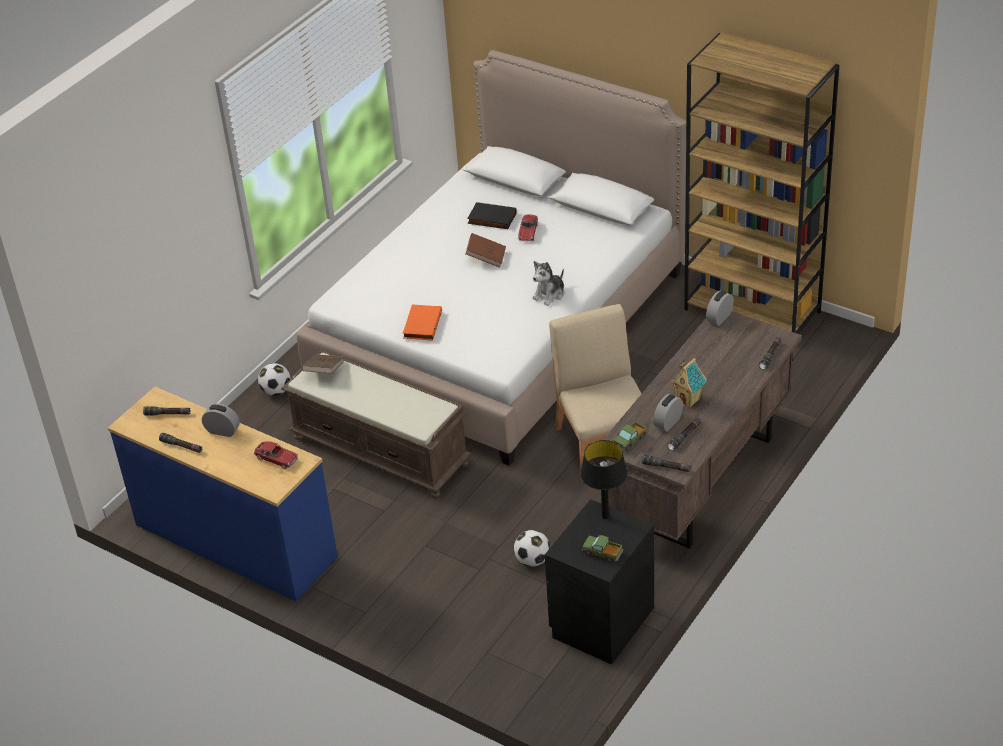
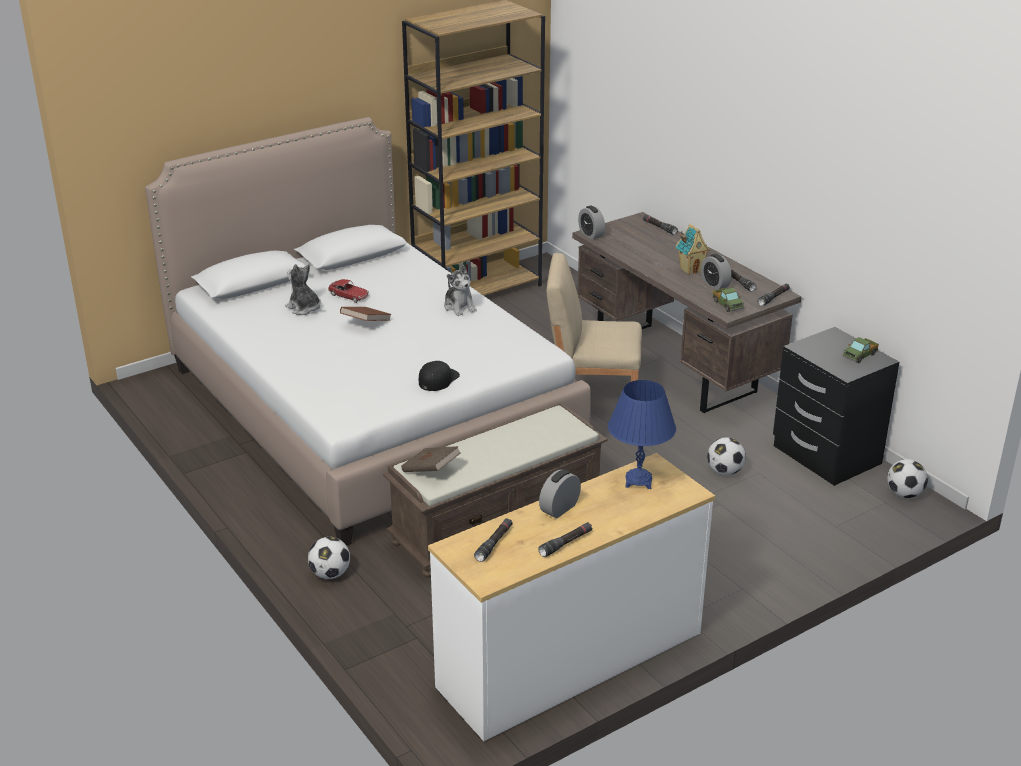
camera: 70 degrees left, 10 degrees down
(235, 542) = (571, 661): blue dresser -> white dresser
(276, 459) = (638, 481): toy car -> blue table lamp
(421, 324) = (438, 379): orange book -> black cap
(491, 219) = (304, 308): black book -> plush toy
(567, 690) = (904, 494): none -> football
(605, 517) = (812, 344): black table lamp -> none

